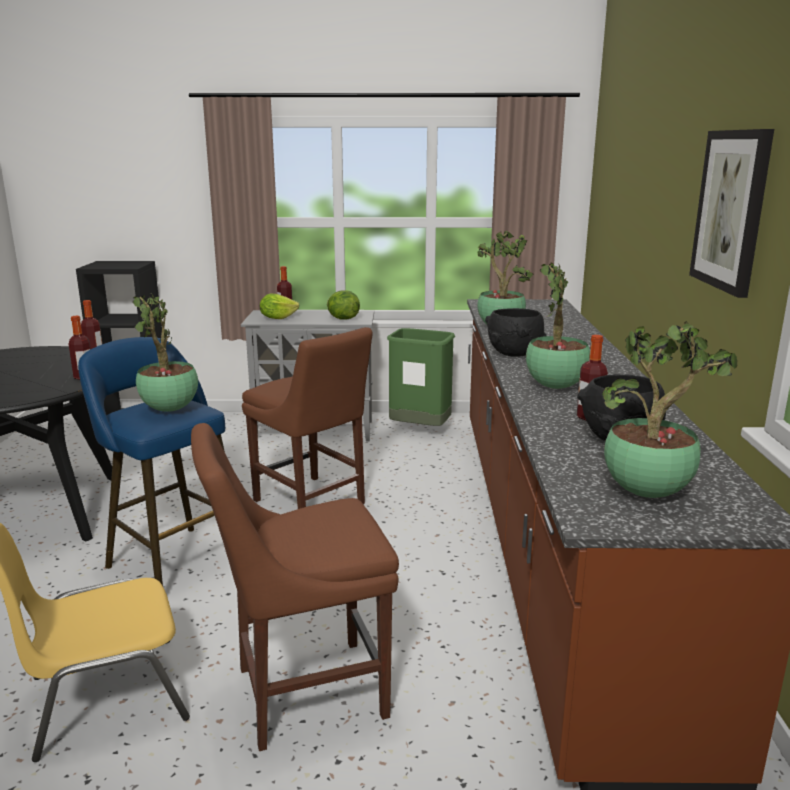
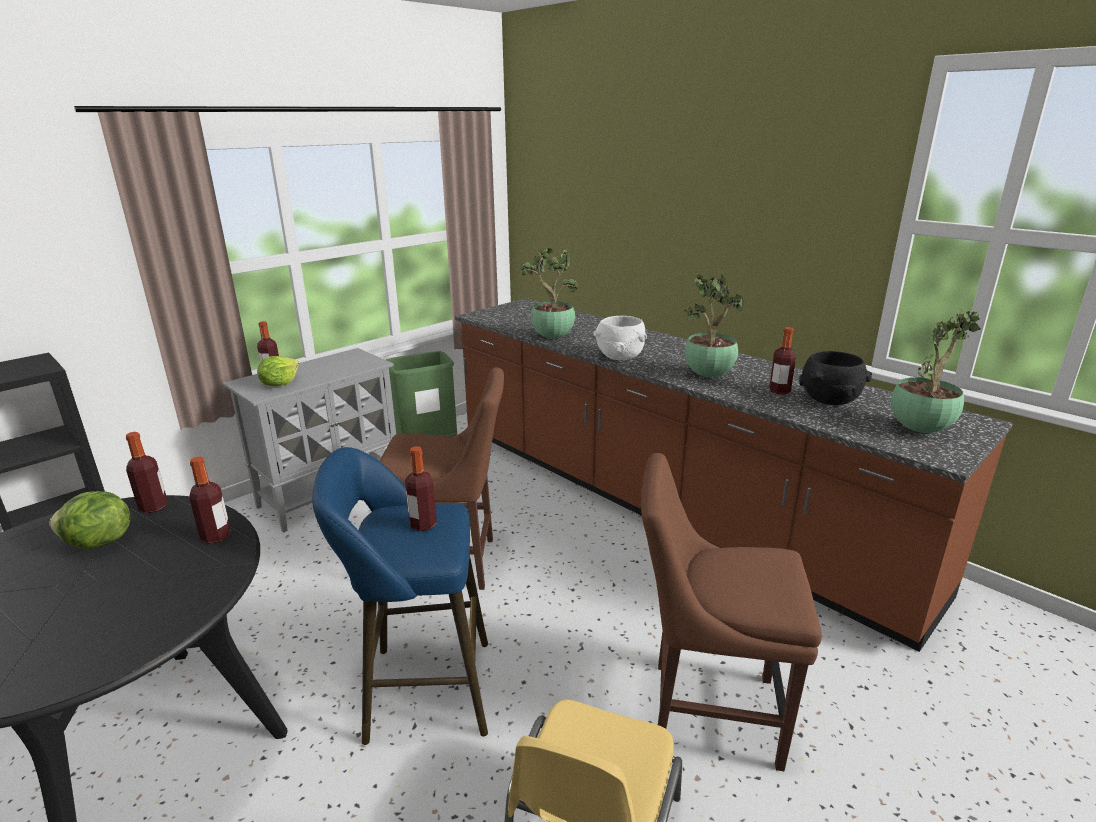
camera: 45 degrees left, 5 degrees up
(169, 410) = (423, 524): potted plant -> bottle
(302, 693) = (706, 710): brown chair -> brown chair turned 75 degrees clockwise
(342, 319) = (352, 365): lettuce -> lettuce (98, 543)
(514, 354) = (620, 357): black bowl -> white bowl
(731, 210) = (792, 216): picture -> none

